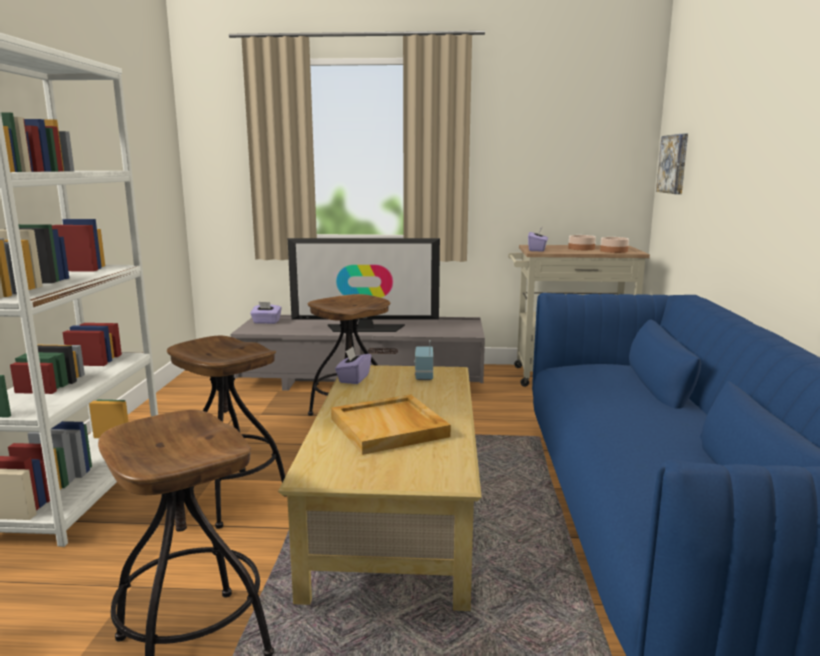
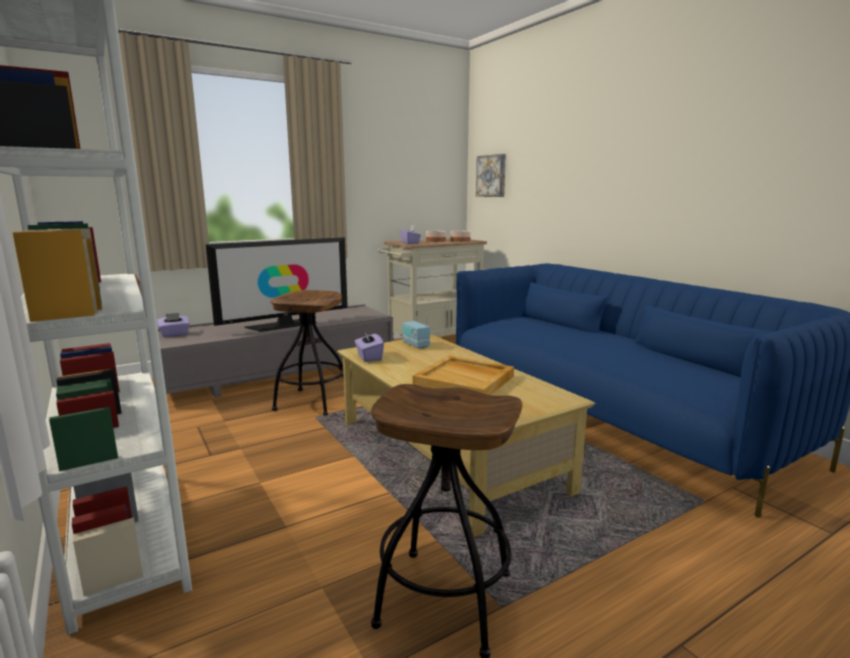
camera: 35 degrees left, 0 degrees up
(231, 496) = (301, 489): brown stool -> none

